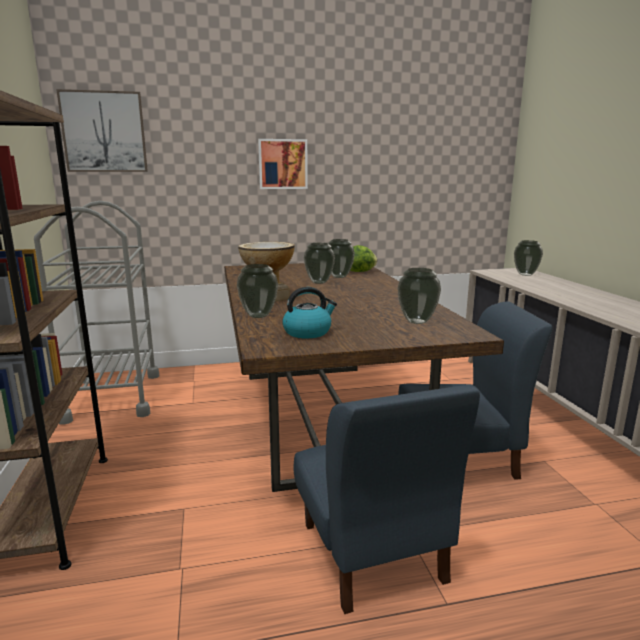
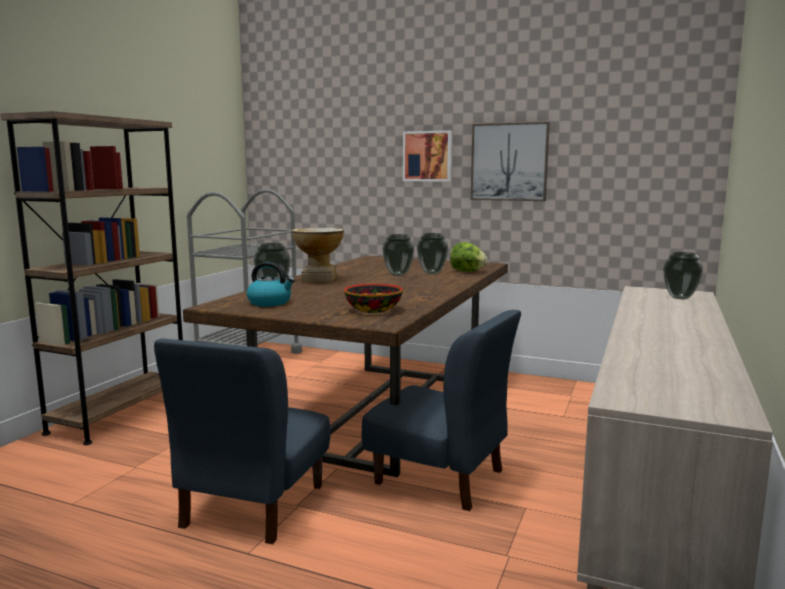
camera: 35 degrees right, 5 degrees down
(104, 132) = (281, 131): picture -> picture (509, 162)
(417, 321) = (374, 310): vase -> bowl

